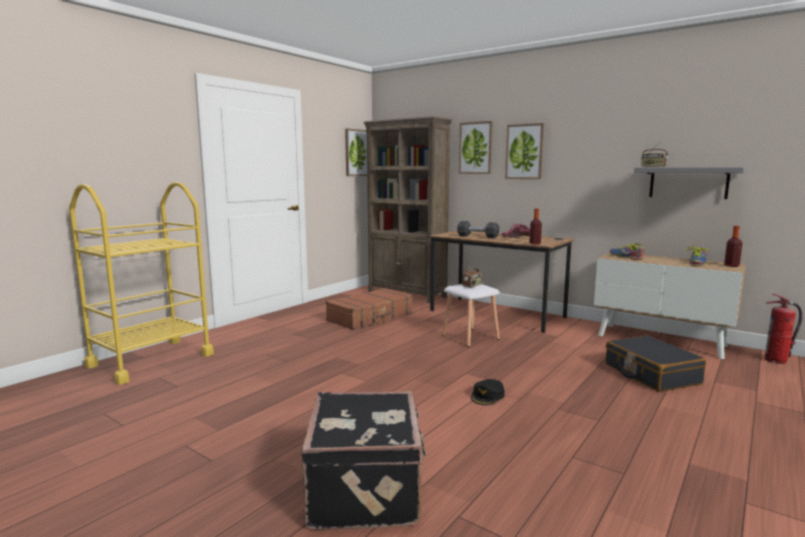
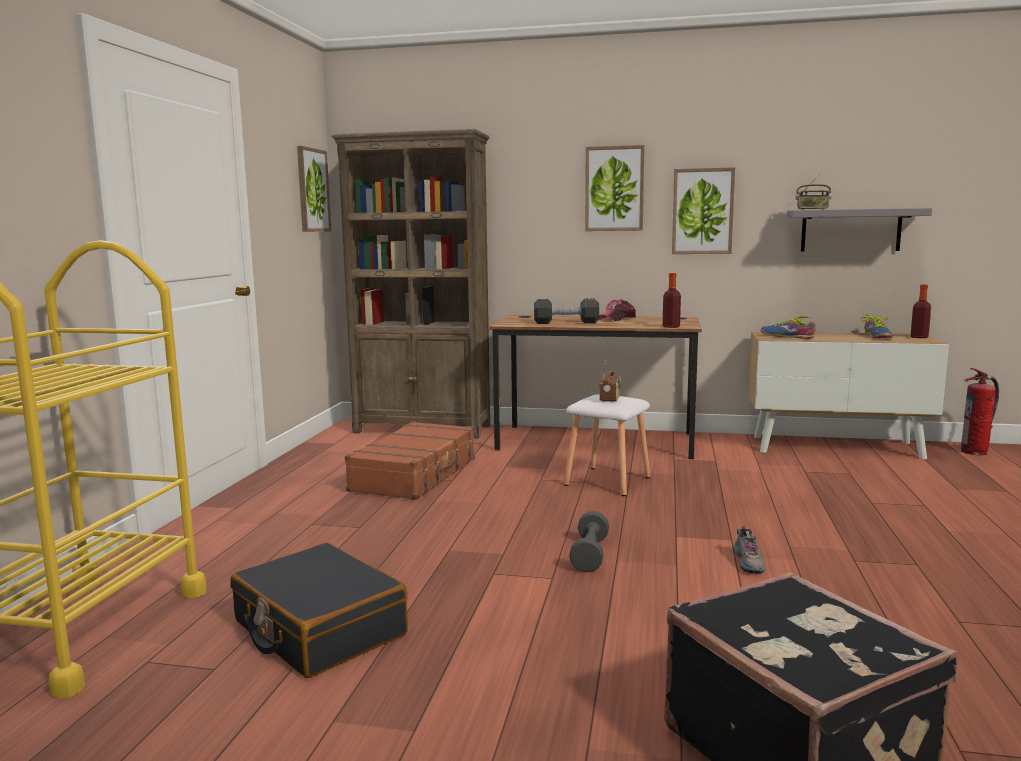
camera: 25 degrees left, 0 degrees up
(403, 373) = (590, 555): none -> grey dumbbell
(476, 148) = (531, 183): picture -> picture (702, 211)
(487, 396) = (750, 563): black cap -> shoe
(651, 374) = (885, 492): black suitcase -> black suitcase (318, 629)

